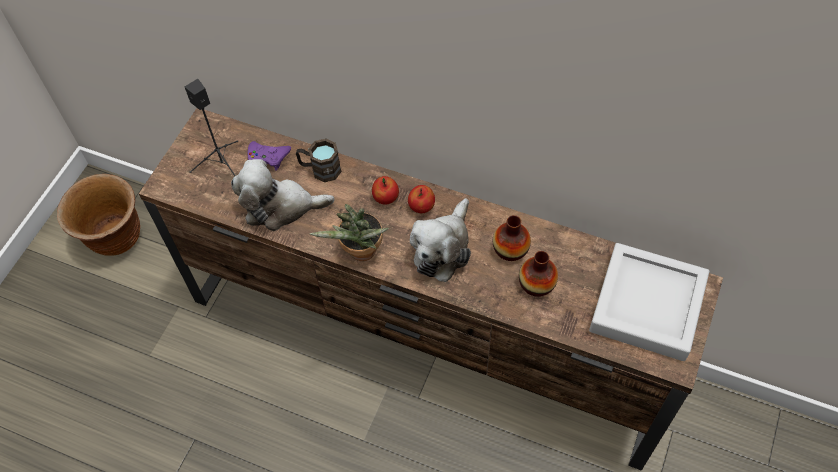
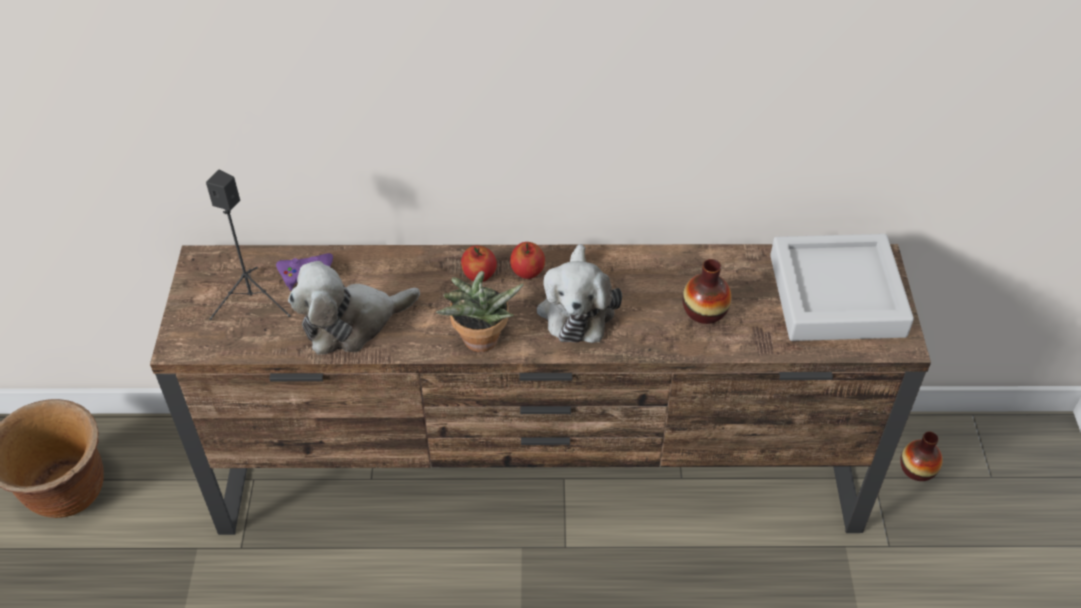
camera: 25 degrees left, 10 degrees down
(320, 169) = (381, 268): brown mug -> none
(510, 249) = (655, 285): vase -> vase (917, 469)

